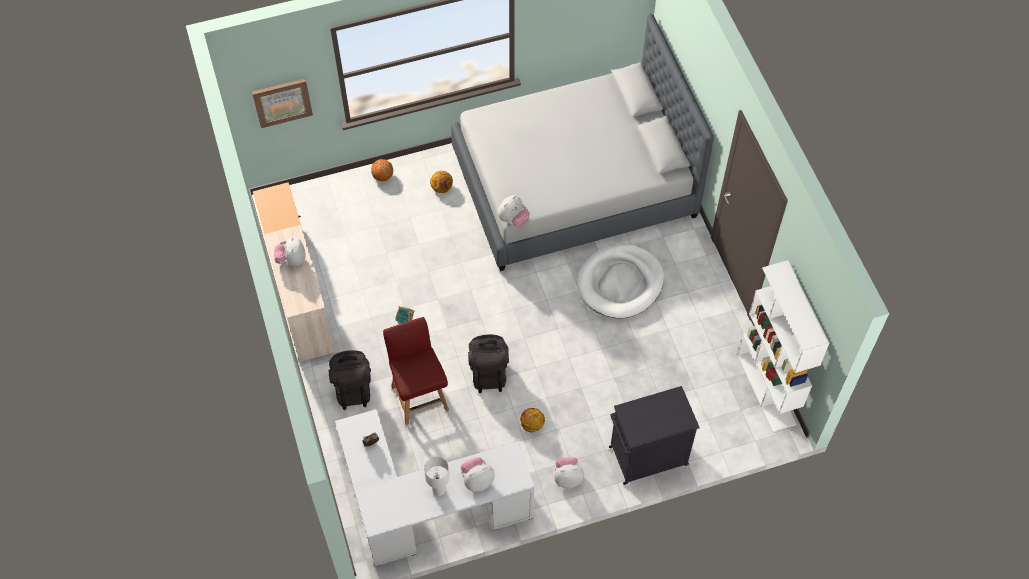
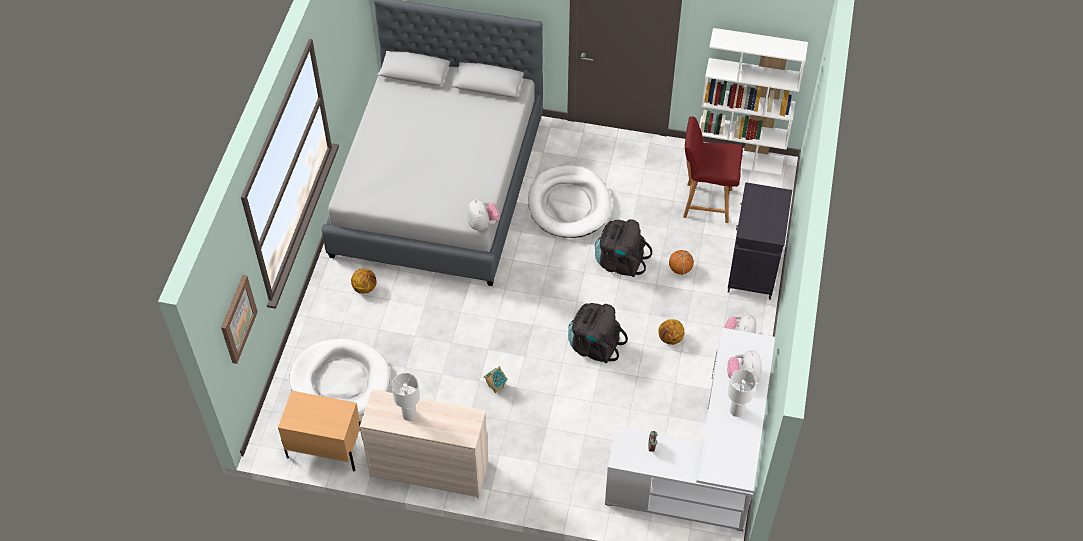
camera: 60 degrees left, 5 degrees down
(292, 260) = (409, 414): plush toy -> white table lamp
(348, 218) = (340, 381): none -> white dog bed
(353, 388) = (539, 464): black backpack -> black backpack (620, 262)
(383, 176) = (313, 330): basketball -> basketball (680, 269)
(419, 396) = (584, 413): red chair -> red chair (706, 202)

